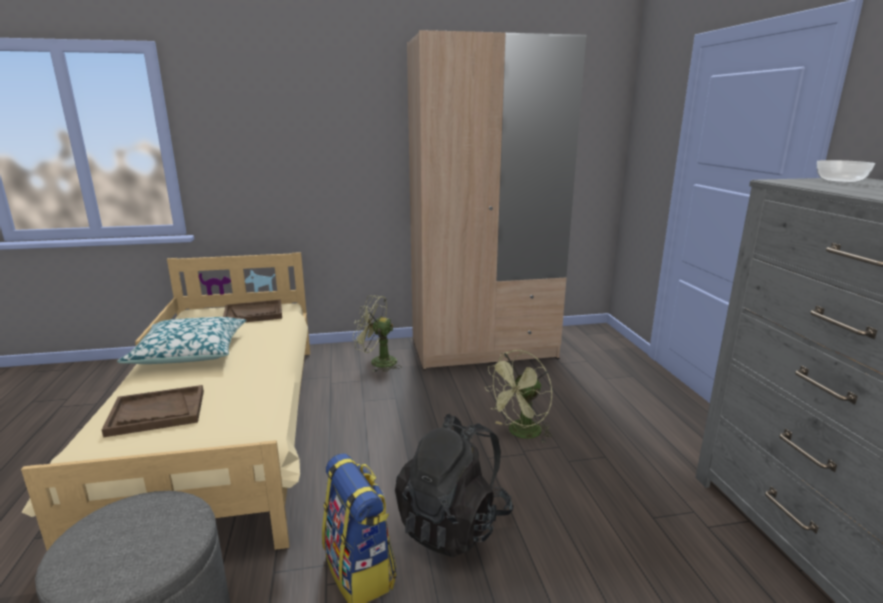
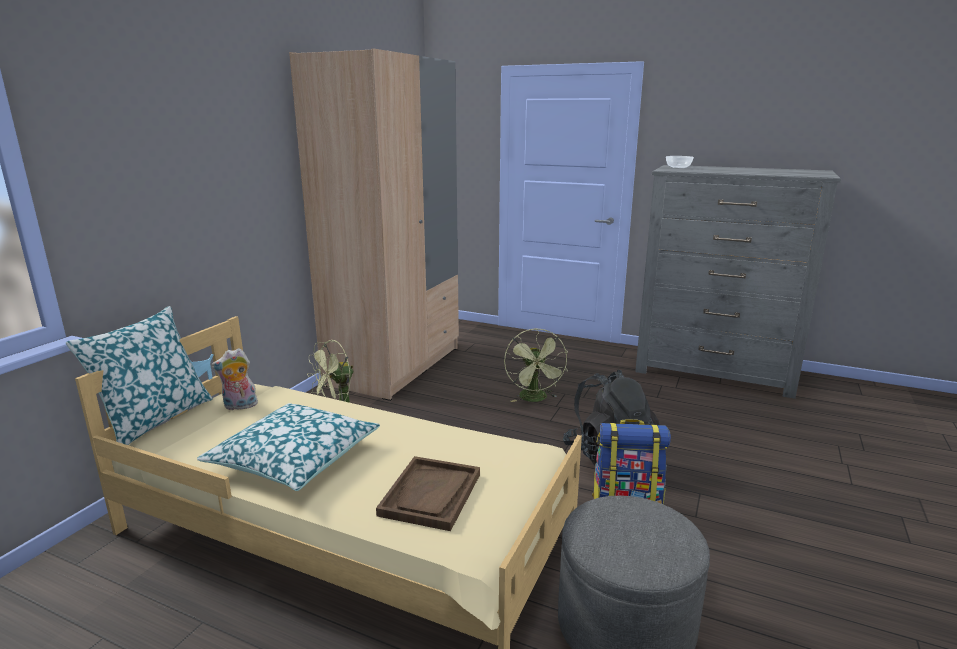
camera: 55 degrees left, 0 degrees up
(223, 303) = (155, 419): none -> pillow
(253, 313) = (239, 406): brown tray -> plush toy

